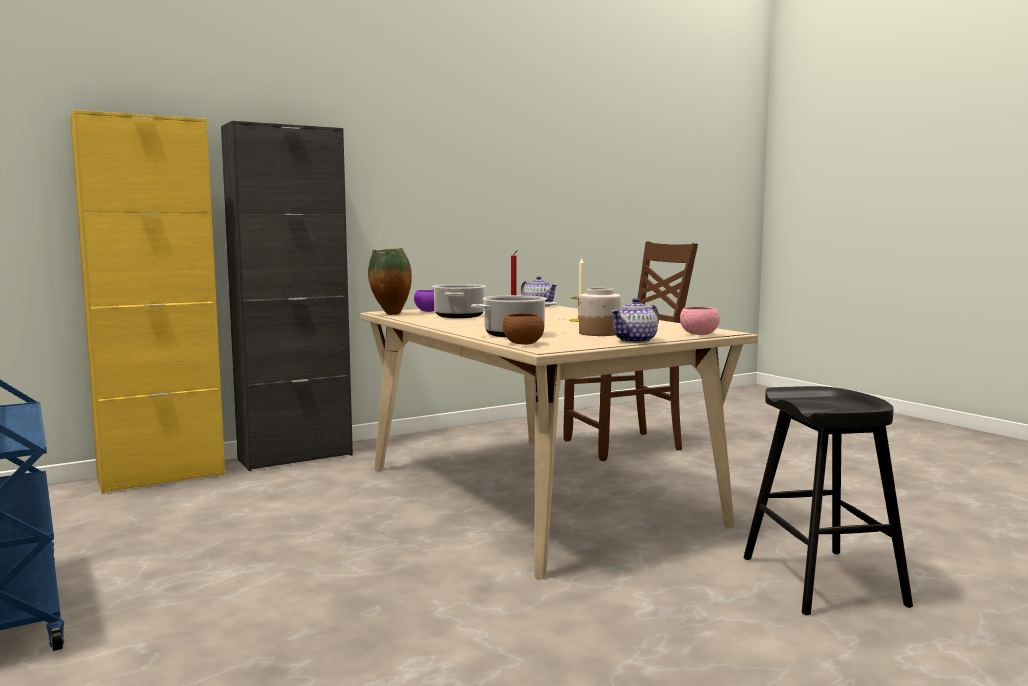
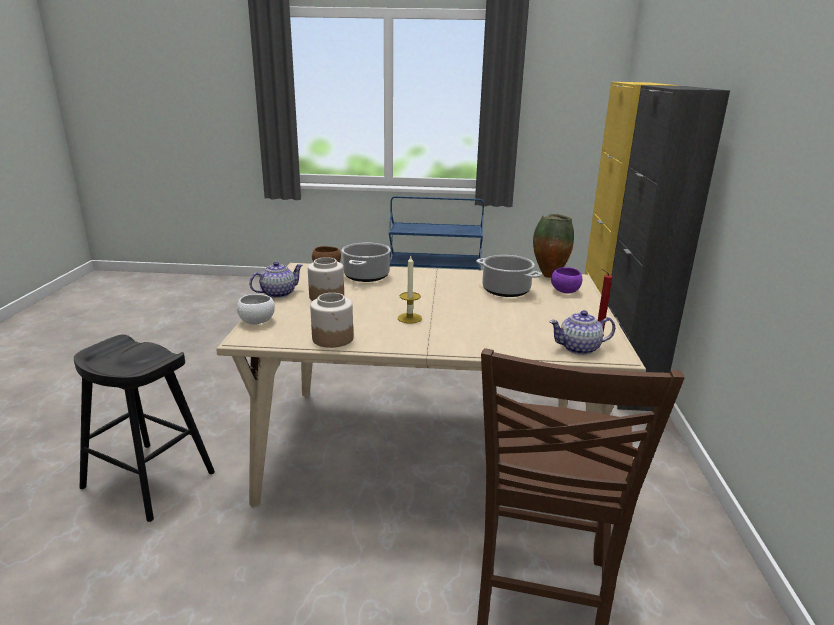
camera: 125 degrees right, 15 degrees up
(635, 340) = (277, 294): teapot -> teapot turned 60 degrees clockwise
(663, 323) = (333, 338): none -> jar
(699, 334) = (257, 322): pink bowl -> white bowl

